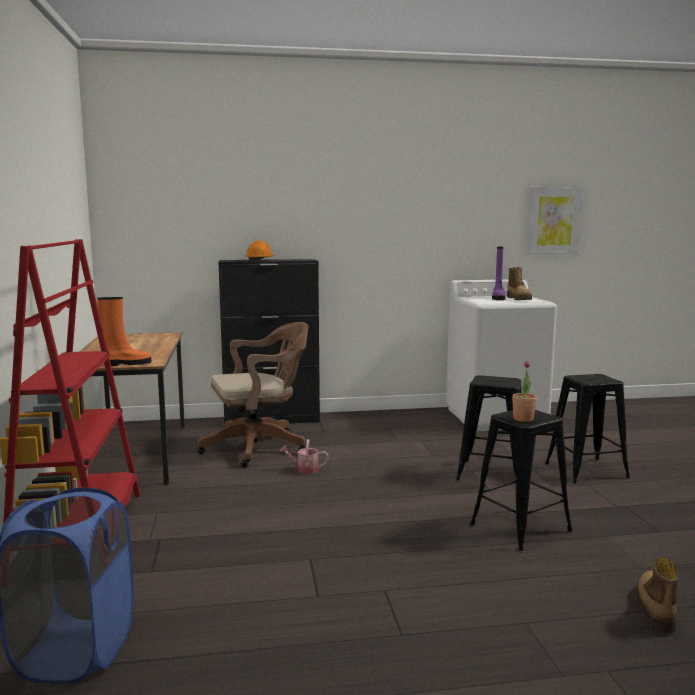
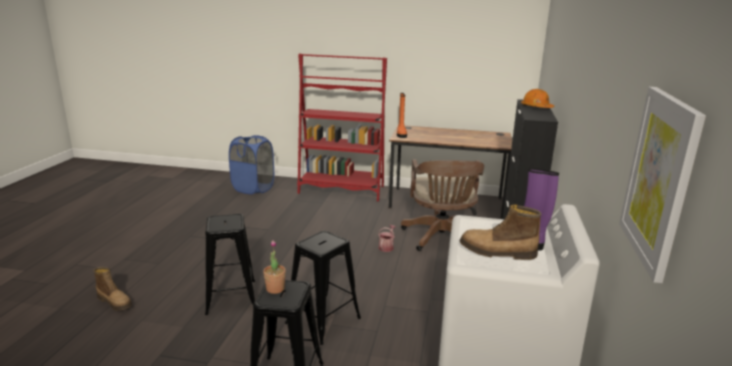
camera: 110 degrees right, 10 degrees up
(523, 419) = (222, 220): potted plant -> potted plant (275, 289)

